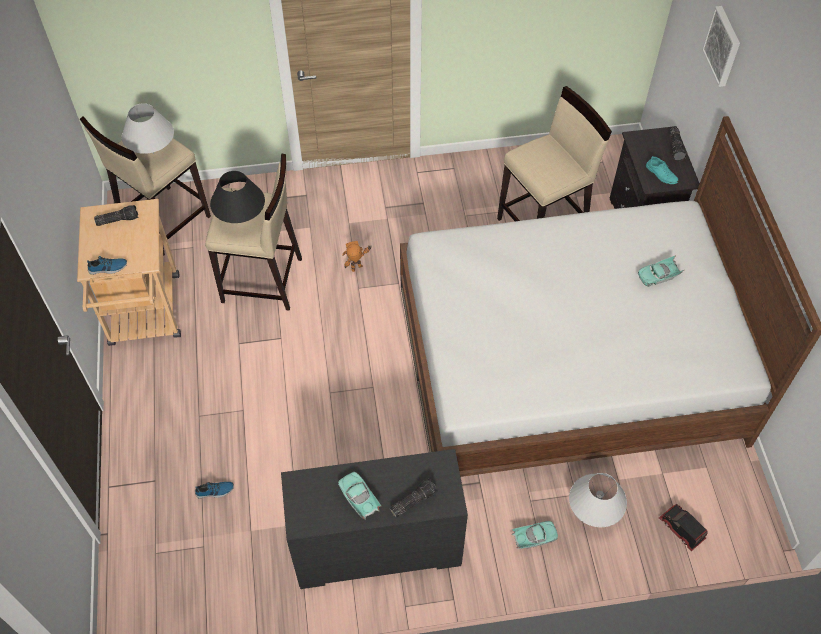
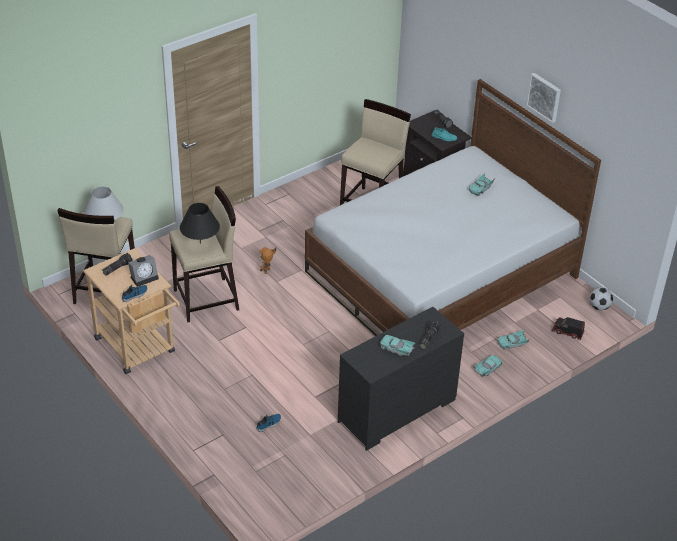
camera: 30 degrees left, 15 degrees down
(137, 246) = (144, 277): none -> alarm clock
(593, 512) = (512, 343): white table lamp -> turquoise toy car
(723, 46) = (459, 40): picture -> picture (544, 97)
(752, 508) = (599, 307): none -> football

